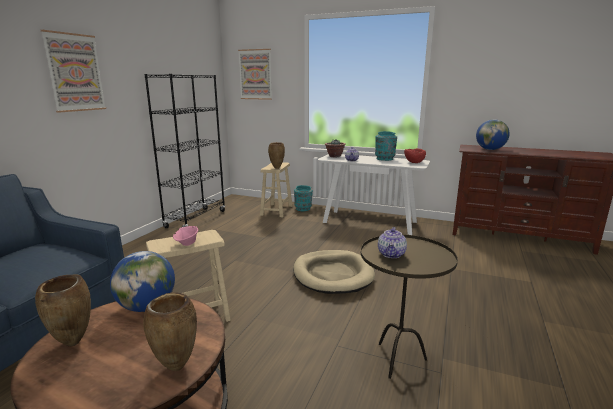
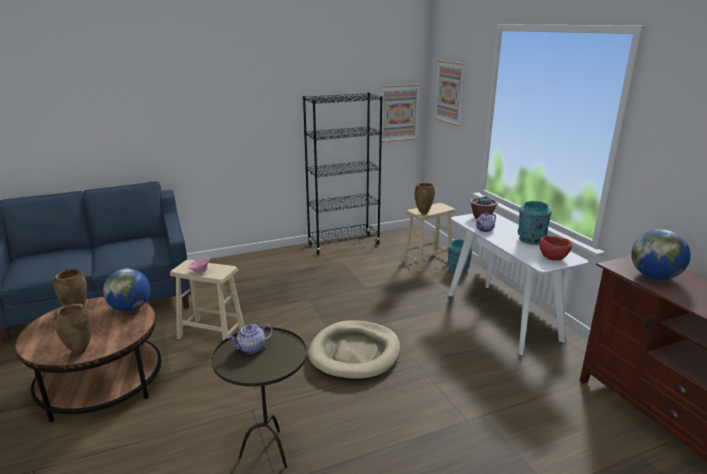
camera: 45 degrees right, 5 degrees up
(75, 73) = (230, 99): picture -> picture (399, 113)

